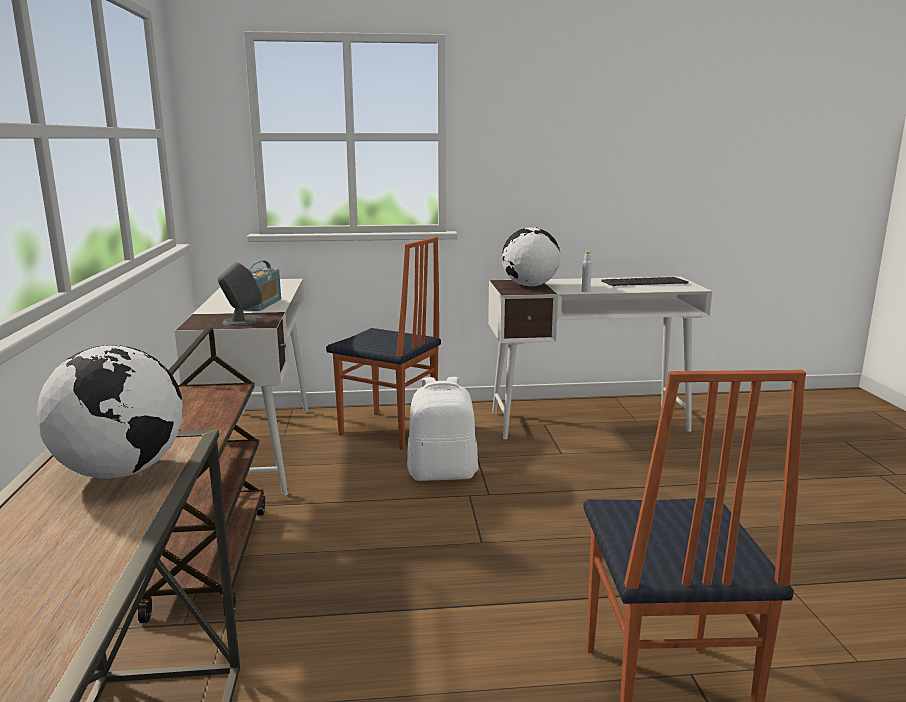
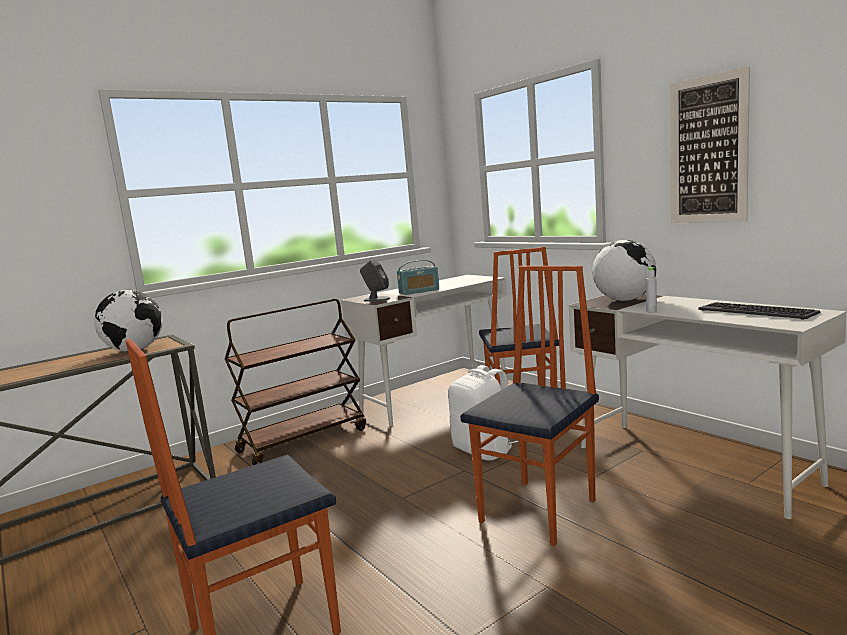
camera: 60 degrees right, 5 degrees down
(558, 146) = (708, 150): none -> picture
(590, 492) = (540, 511): none -> chair

